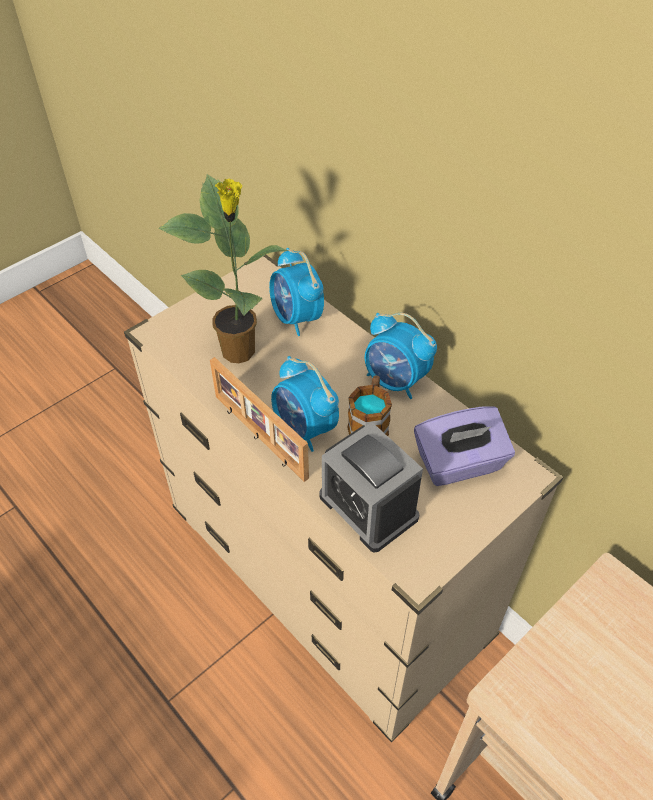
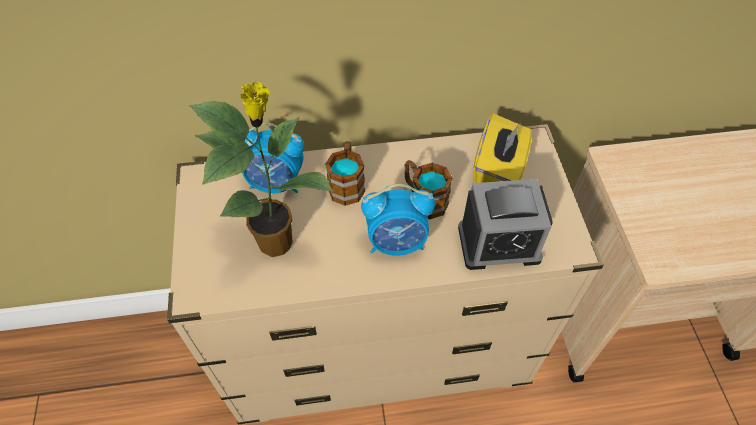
camera: 55 degrees left, 5 degrees up
(258, 437) = (380, 278): picture frame -> none
(337, 362) = (347, 183): none -> mug
(395, 381) = (396, 160): alarm clock -> none
(459, 464) = (498, 169): purple tissue box -> yellow tissue box

